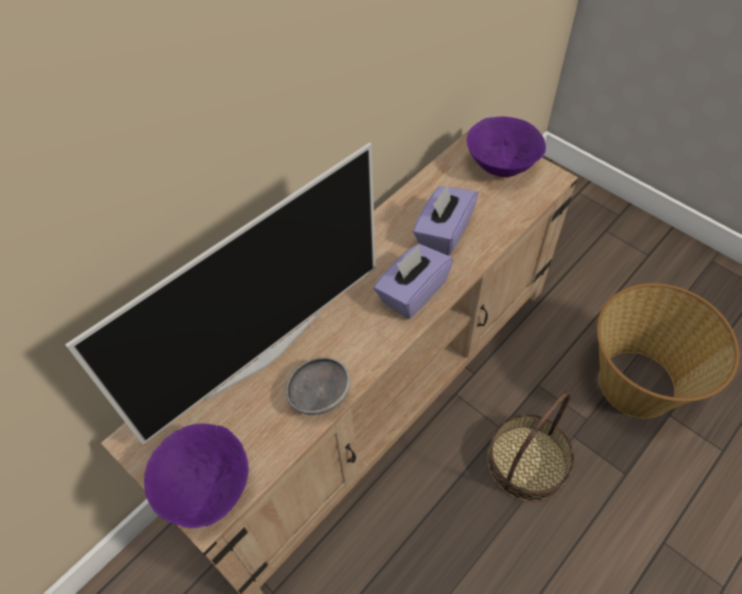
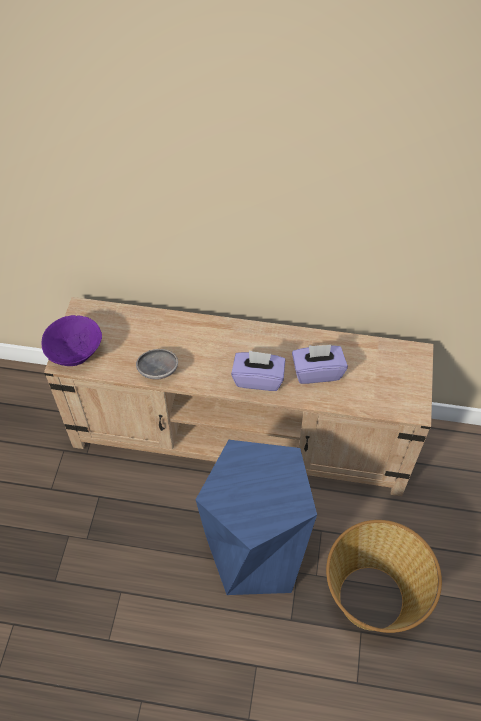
camera: 55 degrees right, 0 degrees up
(263, 353) = (166, 331): television -> none
(500, 165) = (402, 375): purple bowl -> none
(527, 462) = (256, 551): basket -> blue stool

